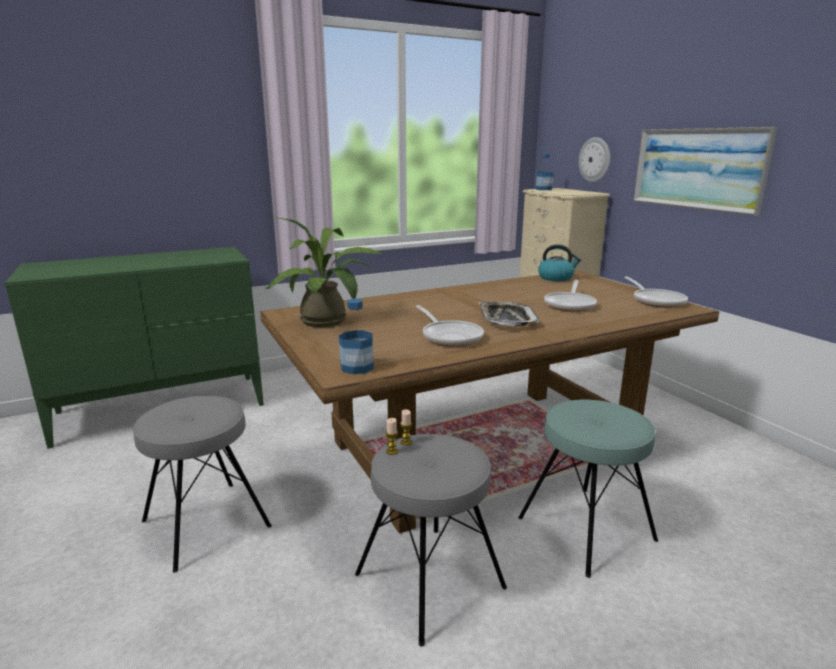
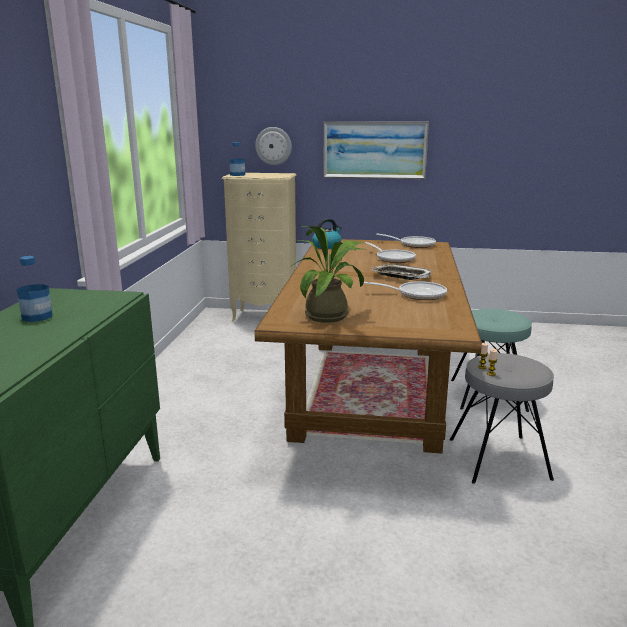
camera: 55 degrees left, 0 degrees up
(206, 523) = (348, 538): grey stool -> none
(357, 367) = (450, 326): bottle -> bottle (37, 316)

